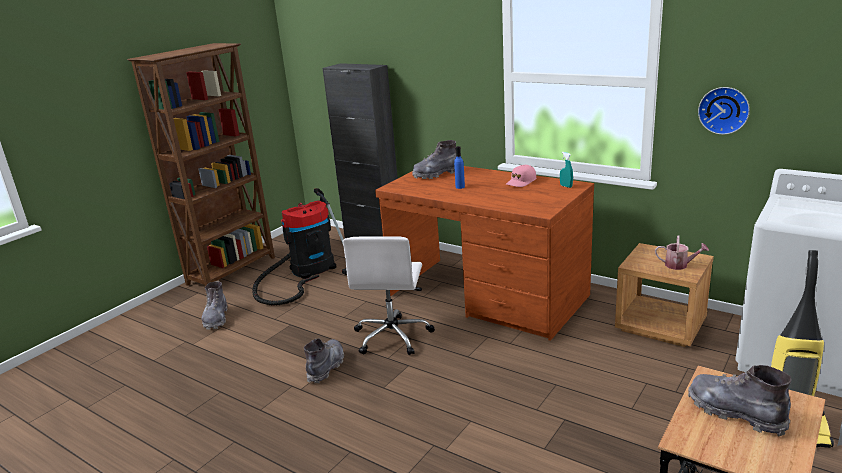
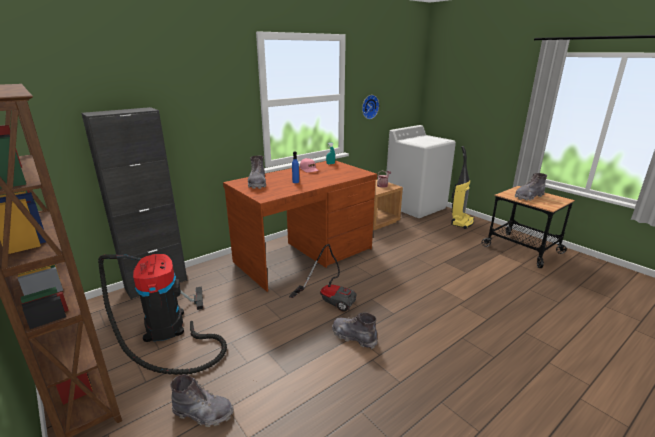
camera: 75 degrees left, 0 degrees up
(393, 336) = (329, 299): white office chair -> vacuum cleaner

